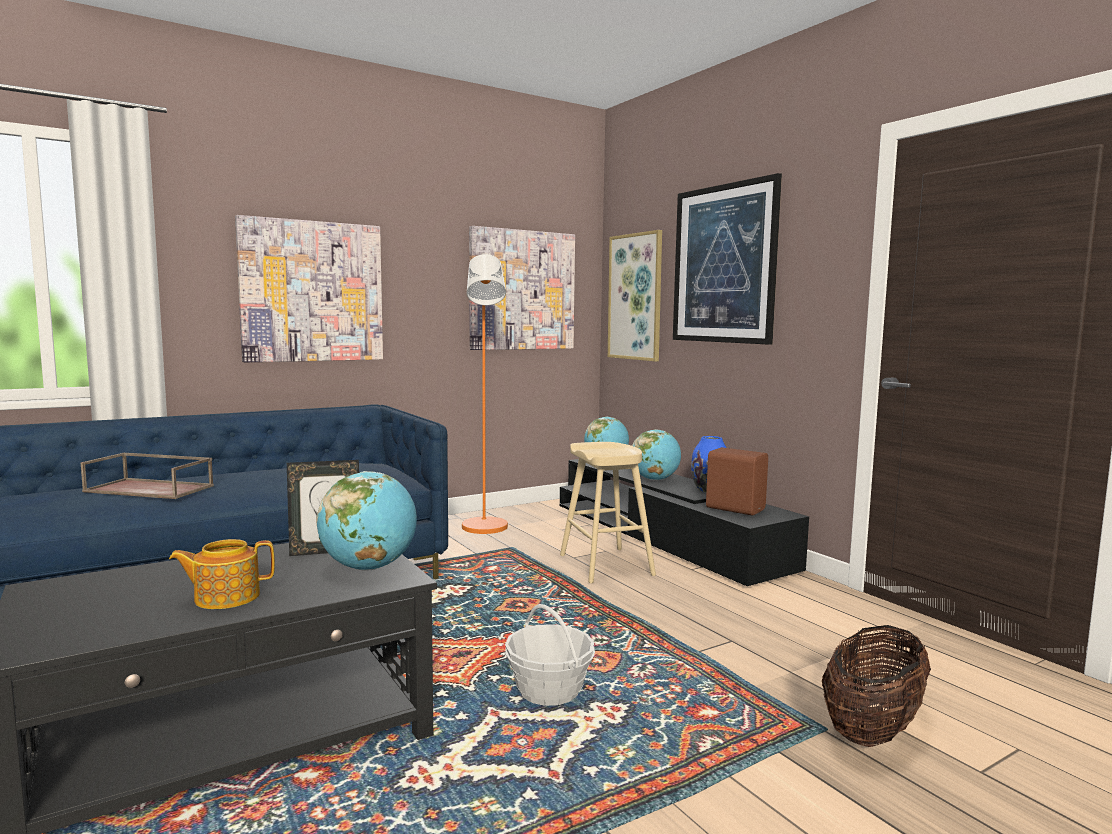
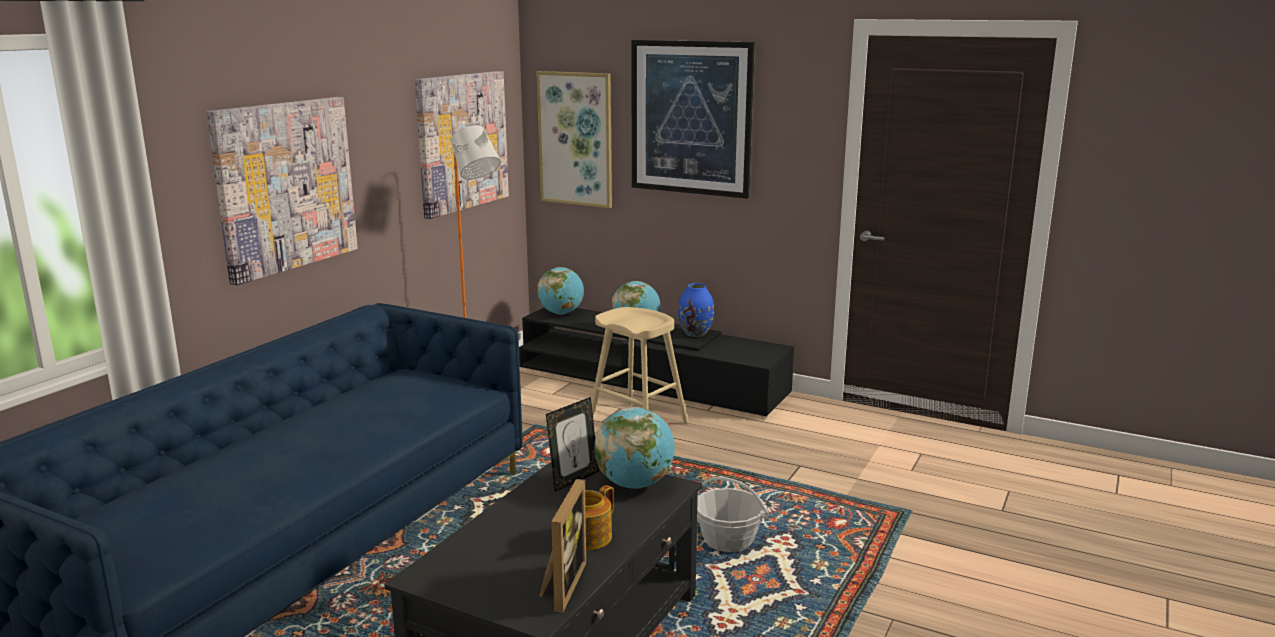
camera: 30 degrees left, 10 degrees up
(107, 629) = (560, 585): none -> picture frame
(151, 489) = (267, 458): brown tray -> none
(735, 508) = (734, 349): brown speaker -> none
(872, 729) = (933, 502): basket -> none

